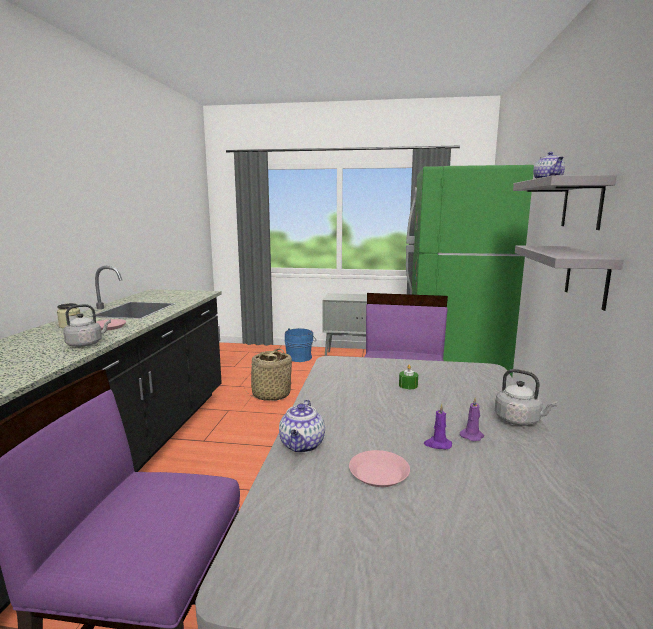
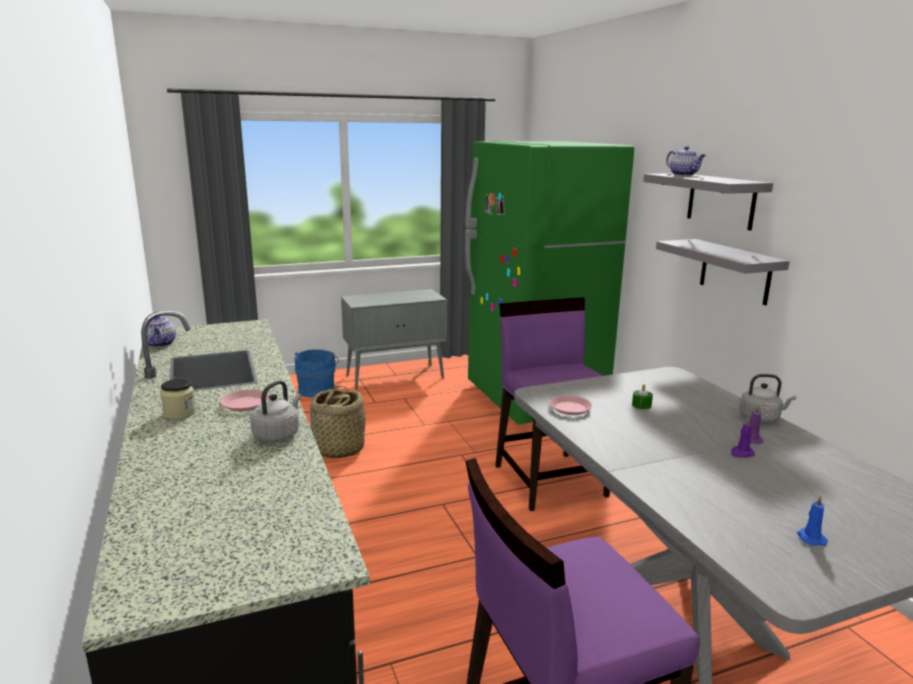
camera: 30 degrees left, 5 degrees up
(302, 446) = (656, 485): teapot -> teapot (160, 344)
(369, 543) = (810, 538): none -> blue candle
(378, 473) = (741, 489): pink plate -> pink plate (570, 408)

